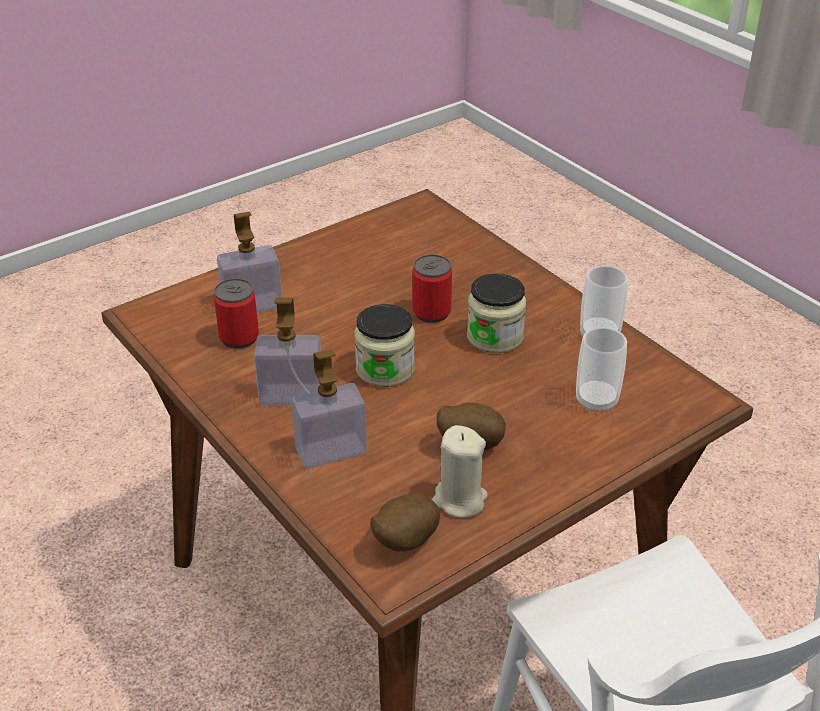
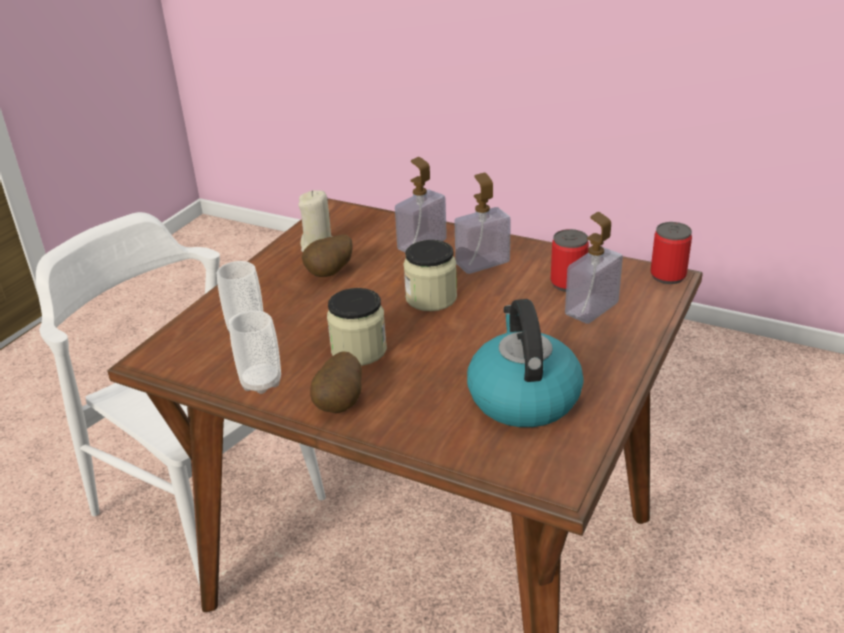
camera: 155 degrees right, 5 degrees down
(392, 256) = (522, 397): none -> kettle
(403, 542) = (340, 222): potato -> potato (341, 404)
(431, 312) = (432, 353): can -> can (668, 276)

